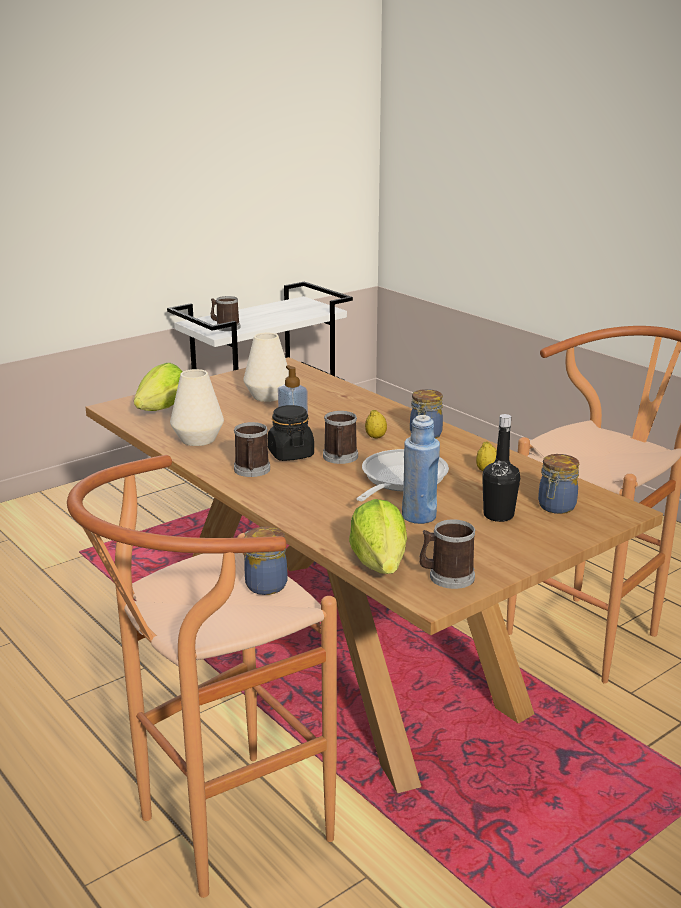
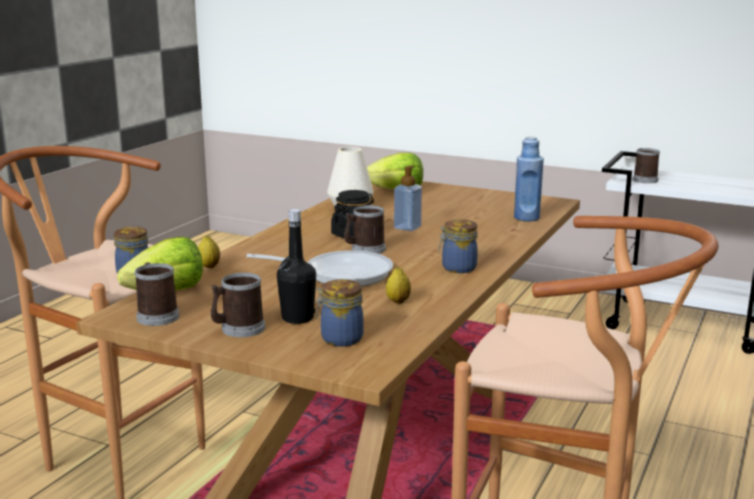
camera: 65 degrees right, 5 degrees down
(252, 471) = (307, 231): mug -> mug (238, 329)
(268, 396) = (470, 209): white vase -> none
(375, 437) = (427, 253): lemon -> lemon (209, 266)
(419, 516) = (269, 291): blue bottle -> blue bottle (526, 218)

